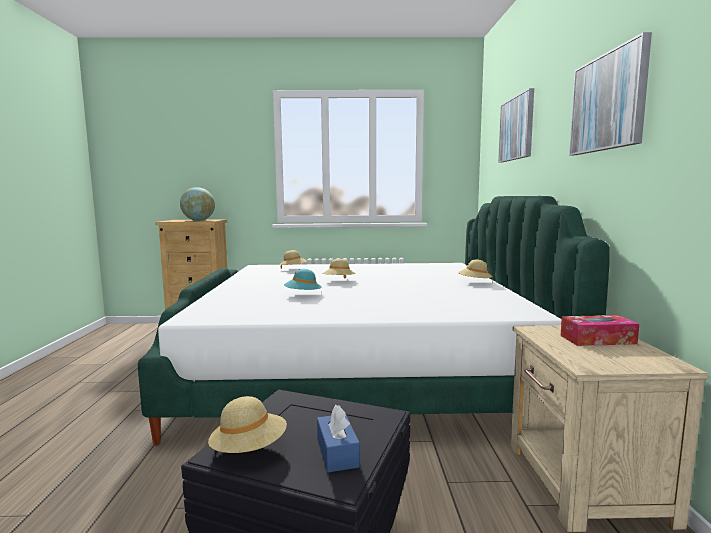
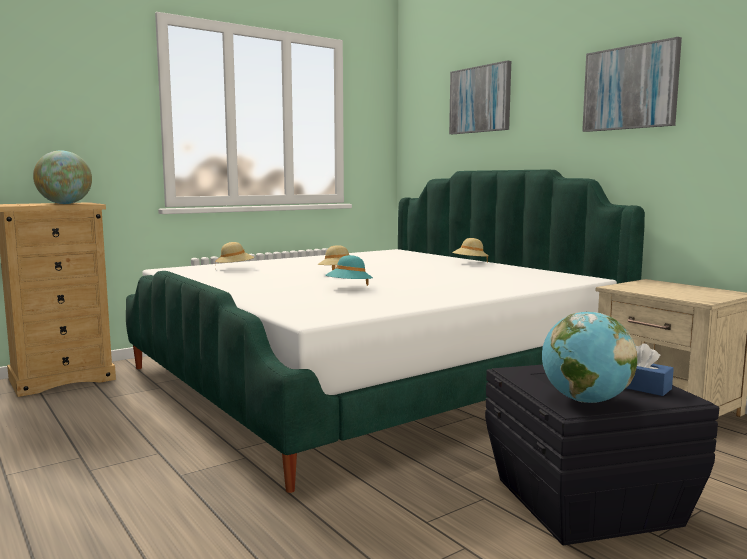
camera: 35 degrees left, 0 degrees up
(249, 449) = (585, 401): beige hat -> globe
(597, 339) = (667, 287): tissue box -> none

